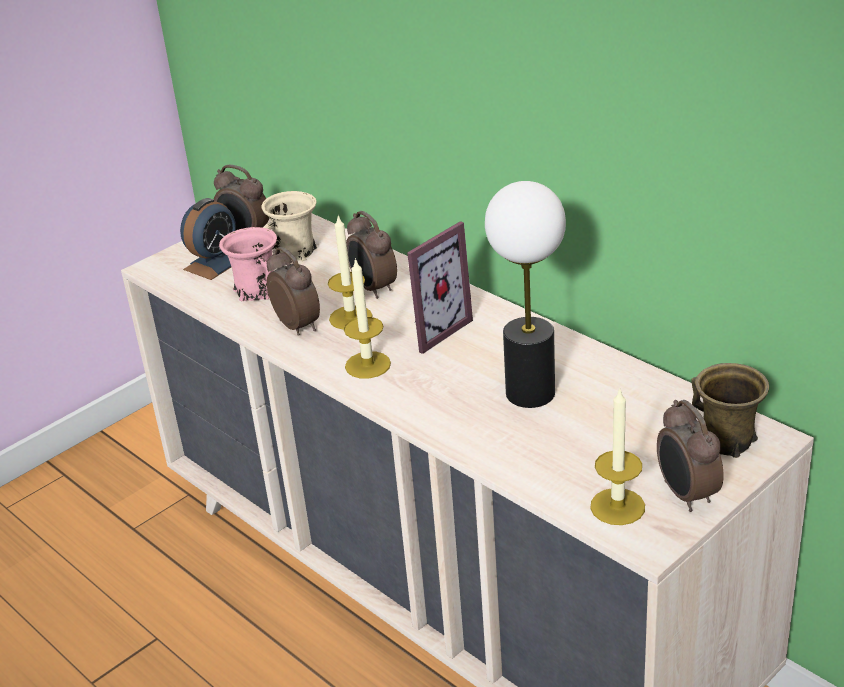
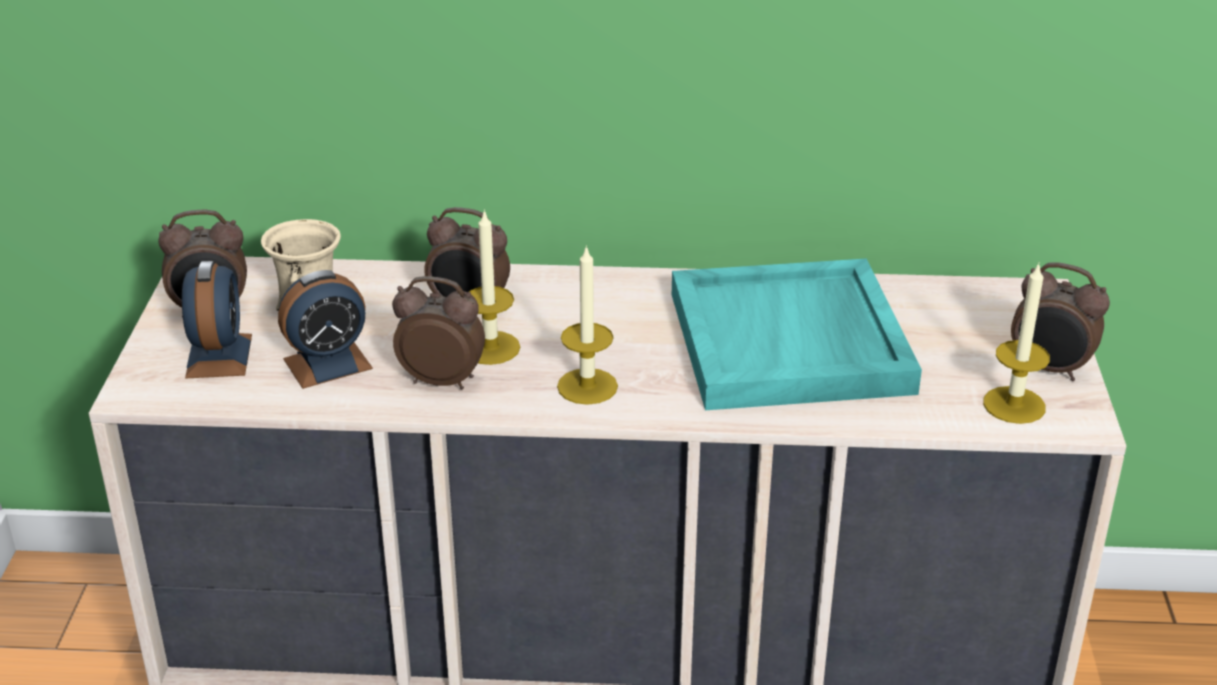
camera: 45 degrees left, 0 degrees up
(257, 290) = (327, 363): pink mug -> alarm clock
(432, 329) = (600, 324): picture frame -> none
(530, 393) = (791, 343): table lamp -> turquoise tray
(726, 441) = (1012, 311): brown mug -> none

